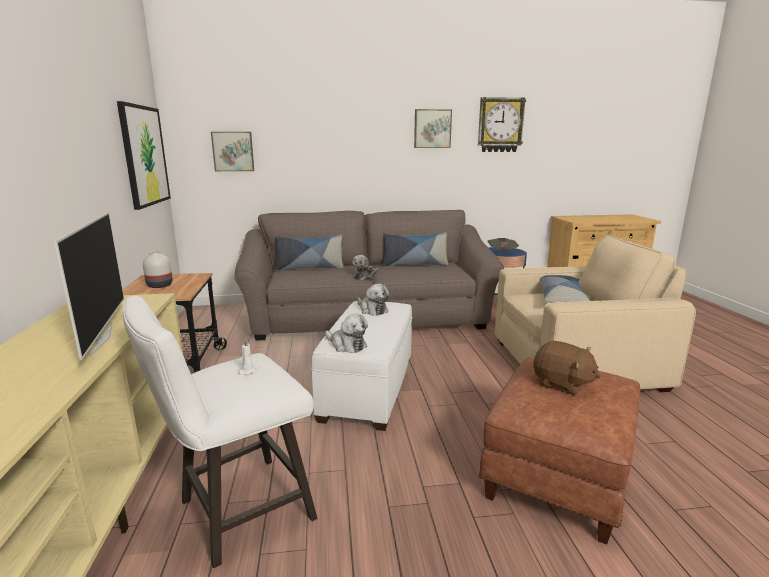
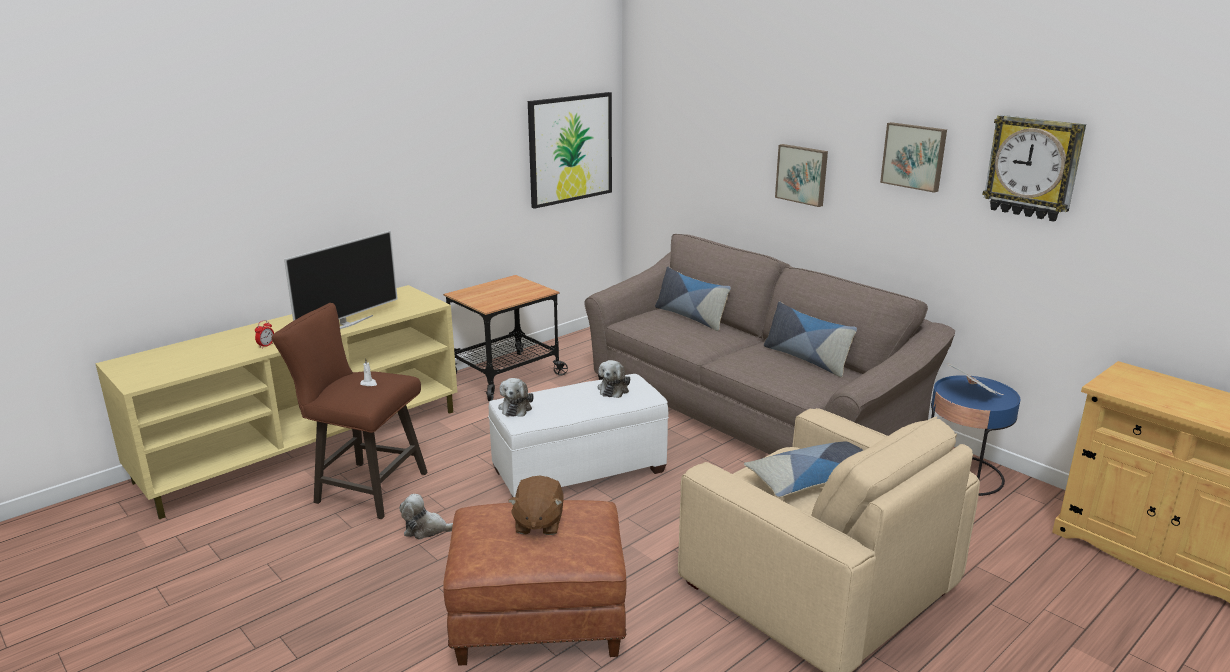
camera: 55 degrees right, 5 degrees up
(32, 396) = (266, 345): none -> alarm clock
(159, 285) = (498, 291): white vase -> none
(233, 151) = (677, 148): picture -> picture (802, 174)
(236, 513) = (363, 487): white stool -> brown stool
(365, 277) = (711, 351): plush toy -> plush toy (426, 529)

